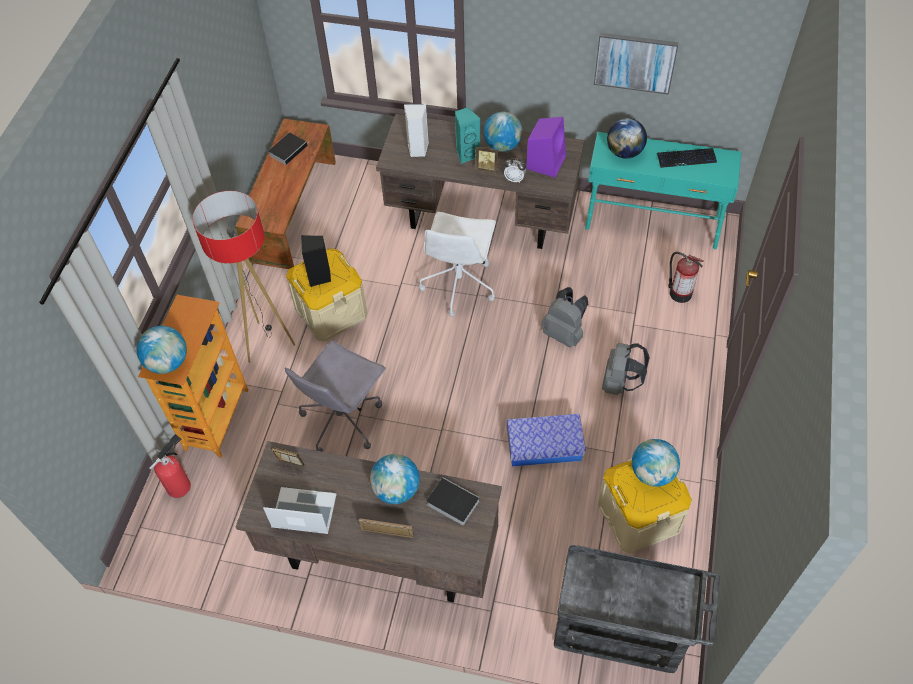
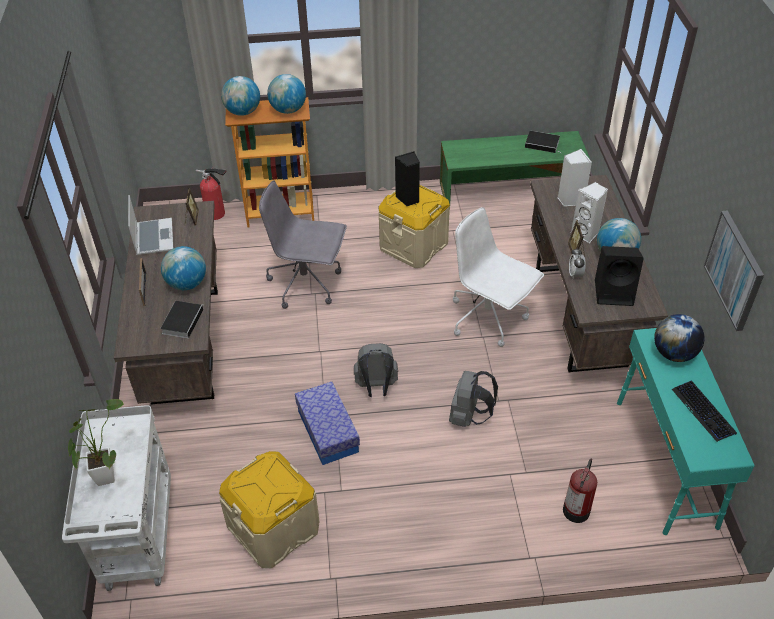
camera: 70 degrees right, 10 degrees down
(267, 343) = (364, 218): floor lamp -> none
(291, 209) = (511, 189): brown bench -> green bench
(459, 282) = (490, 320): white office chair -> white office chair turned 45 degrees clockwise
(467, 154) = (586, 233): turquoise speaker -> white speaker
(546, 162) = (615, 292): purple speaker -> black speaker
(619, 383) = (428, 477): grey backpack -> grey backpack (376, 387)
(622, 637) = (139, 541): black cart -> white cart
(633, 602) = (106, 473): none -> potted plant
(652, 473) = (278, 485): globe -> globe (288, 110)

